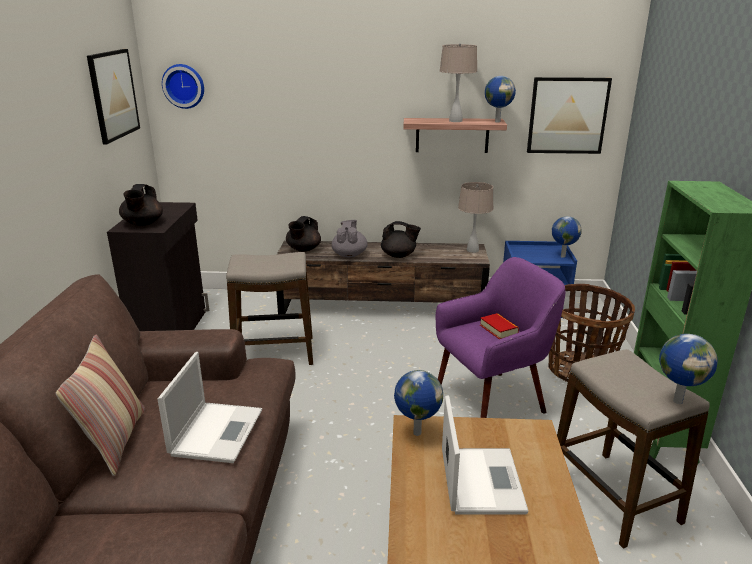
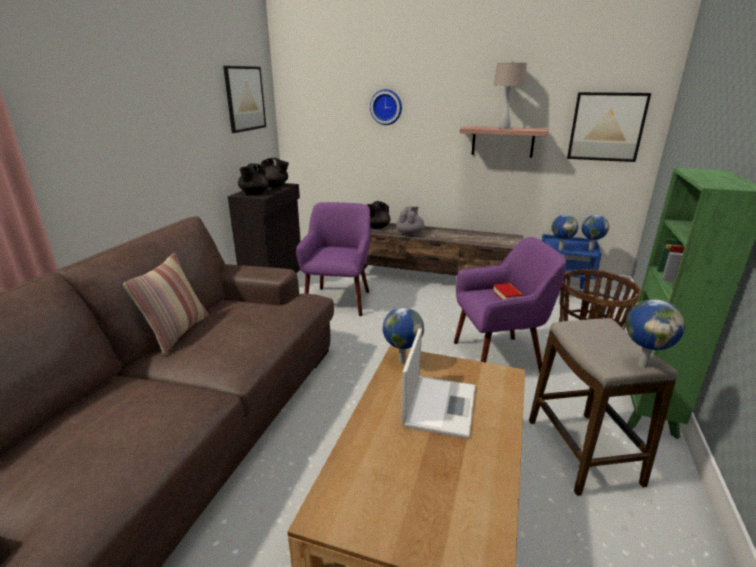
camera: 15 degrees right, 0 degrees up
(184, 86) = (301, 97): wall clock -> wall clock (386, 107)
(217, 431) = (248, 336): laptop -> none
(274, 353) = (339, 300): stool -> purple armchair
(399, 255) = (448, 237): black teapot -> black teapot (275, 186)
(473, 250) = (511, 239): beige table lamp -> none
(497, 121) = (540, 129): globe -> globe (560, 249)

